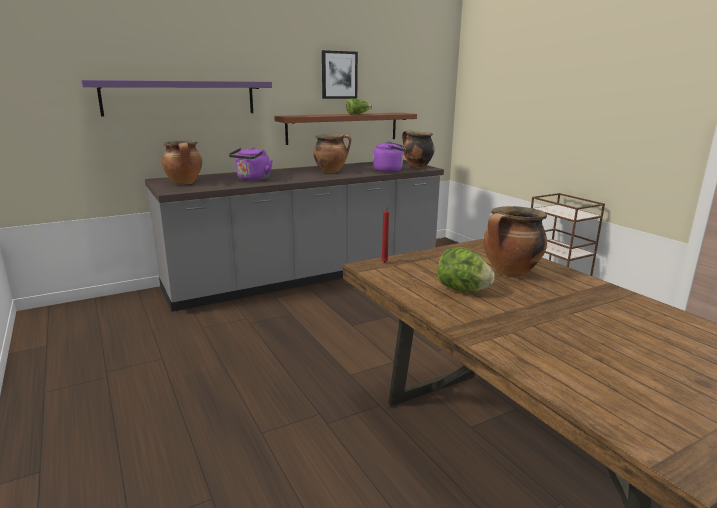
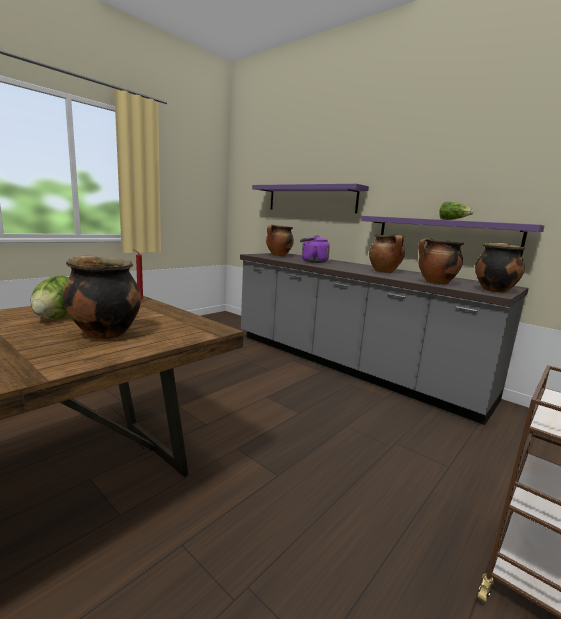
camera: 70 degrees right, 5 degrees down
(339, 75) = (449, 177): picture -> none
(343, 128) = (445, 236): brown shelf -> purple shelf
(389, 170) = (435, 283): purple kettle -> cooking pot

